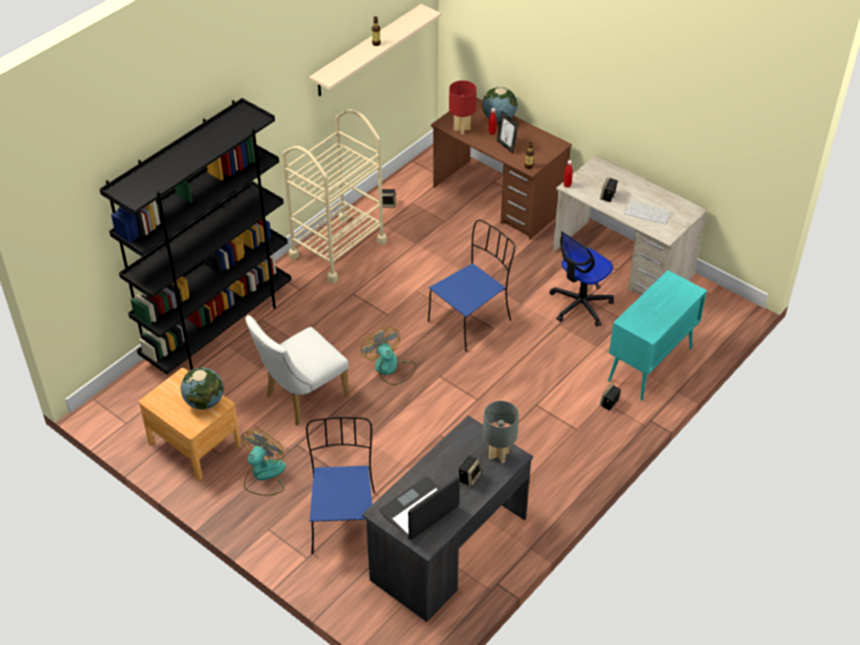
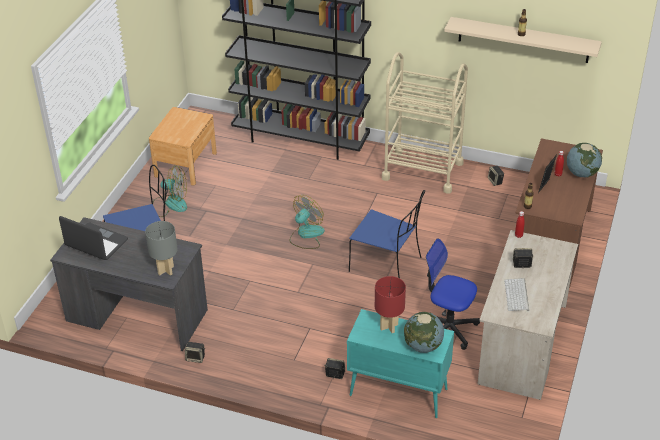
camera: 70 degrees right, 5 degrees down
(205, 402) = (184, 133): globe -> globe (423, 346)
(301, 398) = (251, 199): white chair -> none
(462, 129) = (548, 156): red table lamp -> red table lamp (389, 327)
(469, 477) = (137, 260): speaker -> speaker (196, 358)

